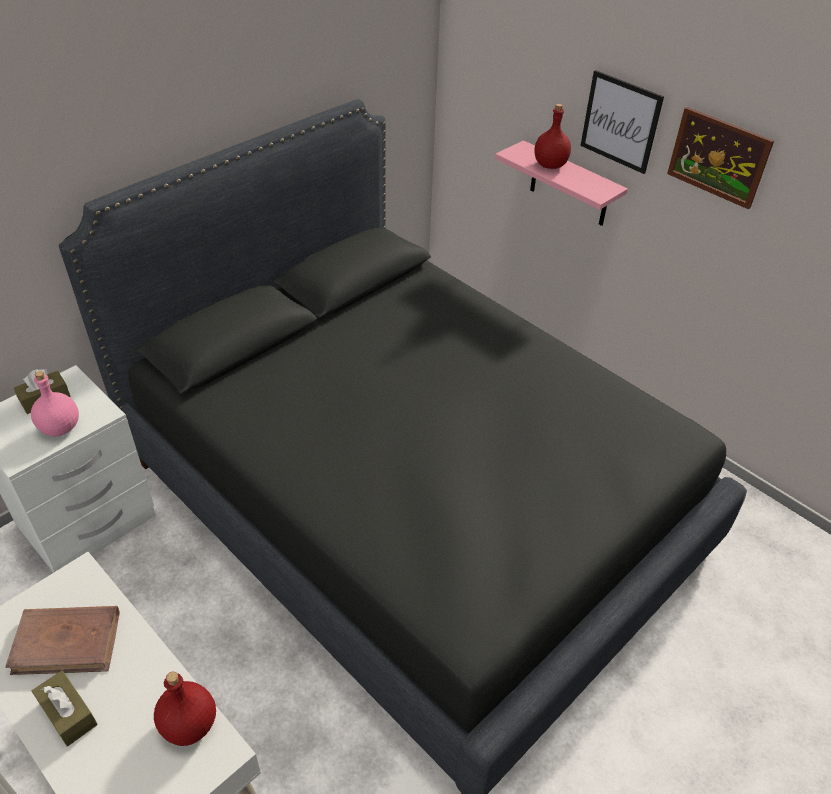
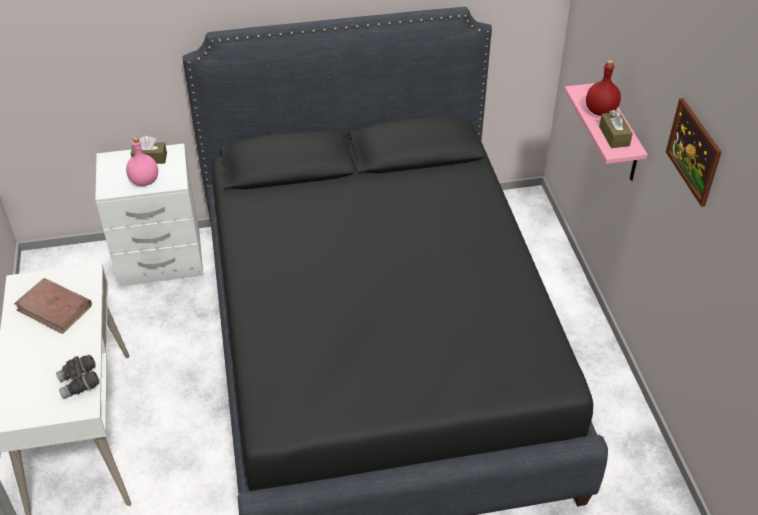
camera: 35 degrees right, 0 degrees up
(68, 713) = (28, 345): brown tissue box -> brown tissue box (614, 136)
(190, 724) = (80, 384): red bottle -> grey binoculars
(620, 122) = (650, 93): picture -> none

